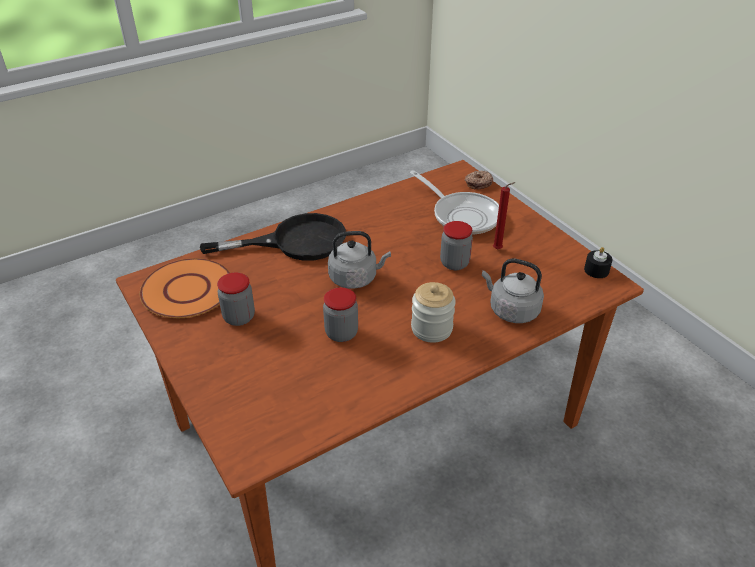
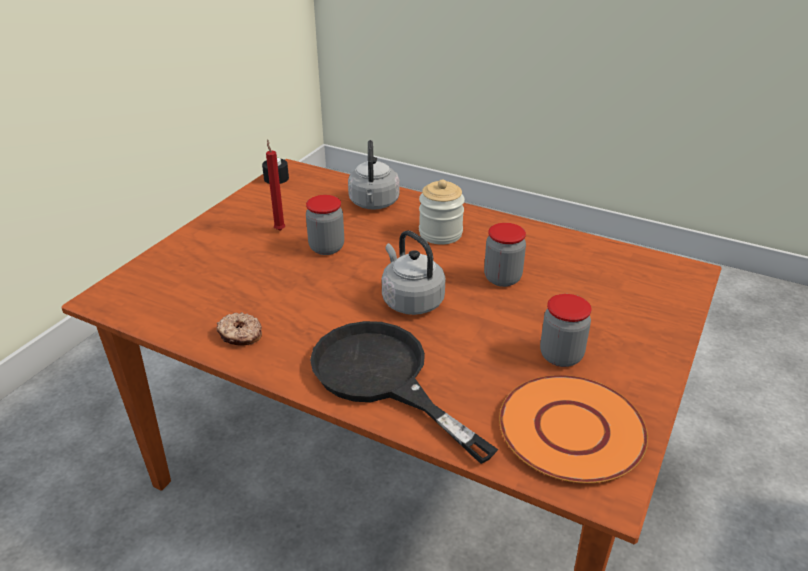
camera: 120 degrees left, 5 degrees down
(462, 215) = (223, 267): frying pan -> none
(478, 183) = (134, 275): donut -> donut (240, 335)

